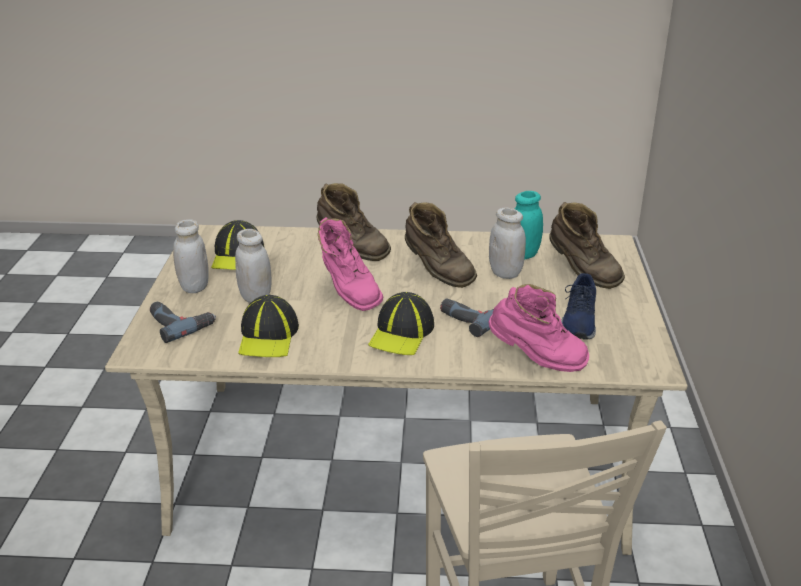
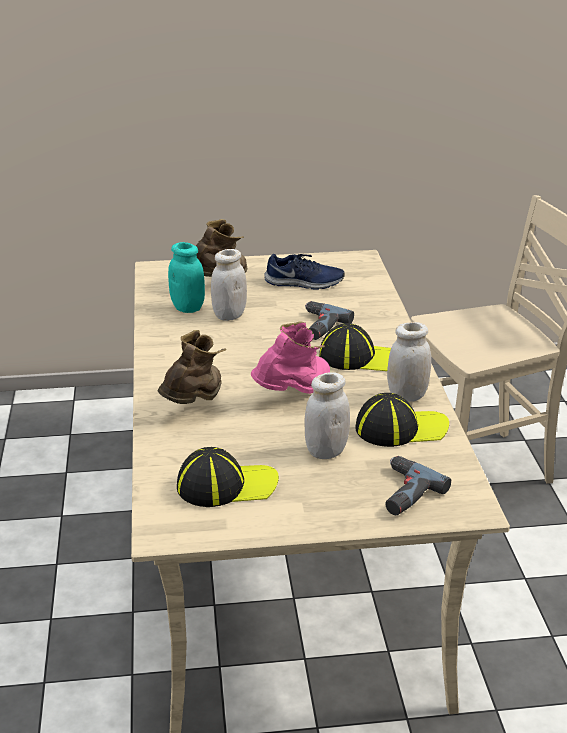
camera: 100 degrees left, 0 degrees up
(194, 287) = (317, 502): white jar -> white jar (407, 396)
(437, 273) = (237, 349): brown boot -> none
(536, 360) = (373, 298): pink boot -> none

